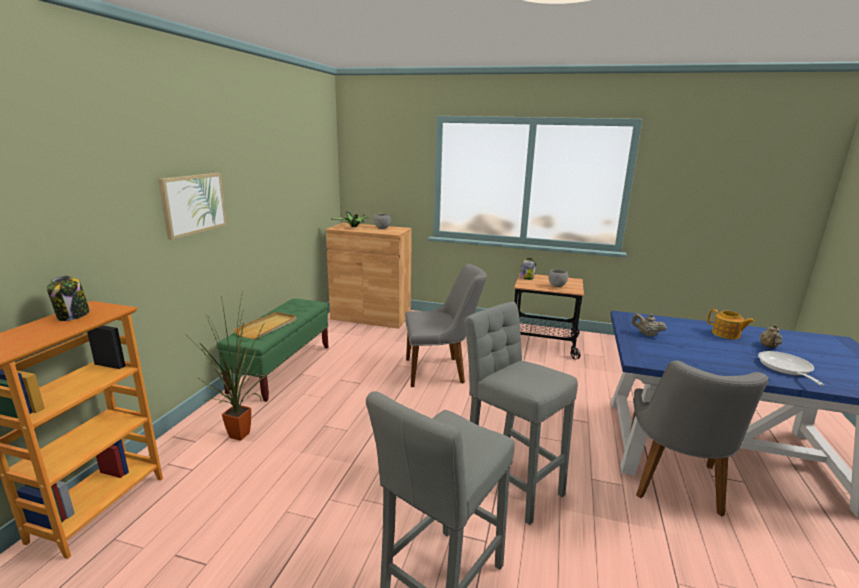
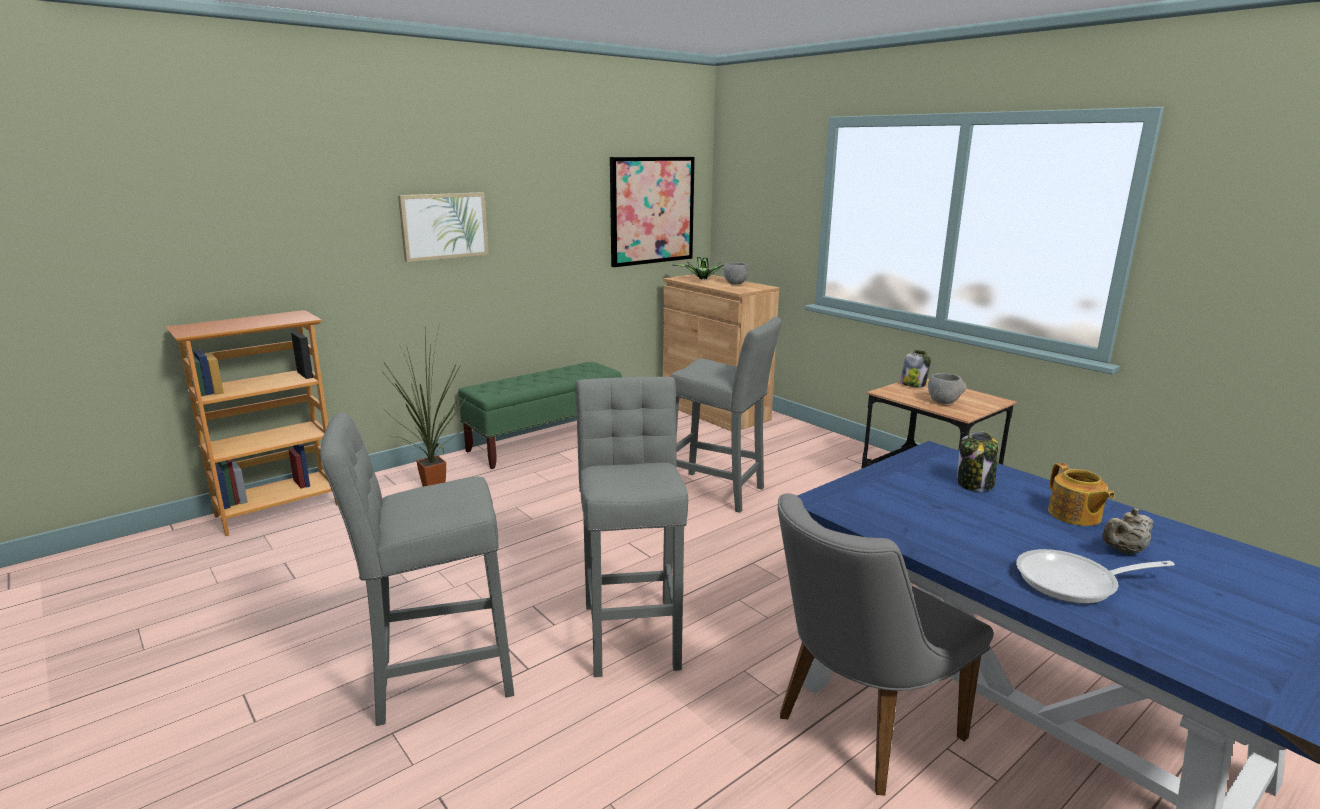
camera: 35 degrees right, 0 degrees up
(73, 316) = (271, 318): jar -> jar (975, 484)
(267, 327) = (519, 383): beige tray -> none
(312, 180) = (652, 210): none -> picture
(441, 371) = (720, 492): grey chair -> grey stool
(646, 334) = (913, 480): beige teapot -> none
(786, 368) = (1074, 583): frying pan -> frying pan turned 135 degrees counterclockwise

